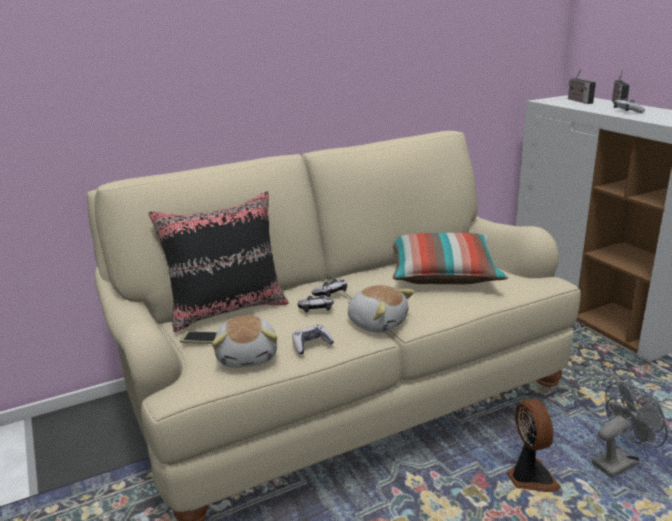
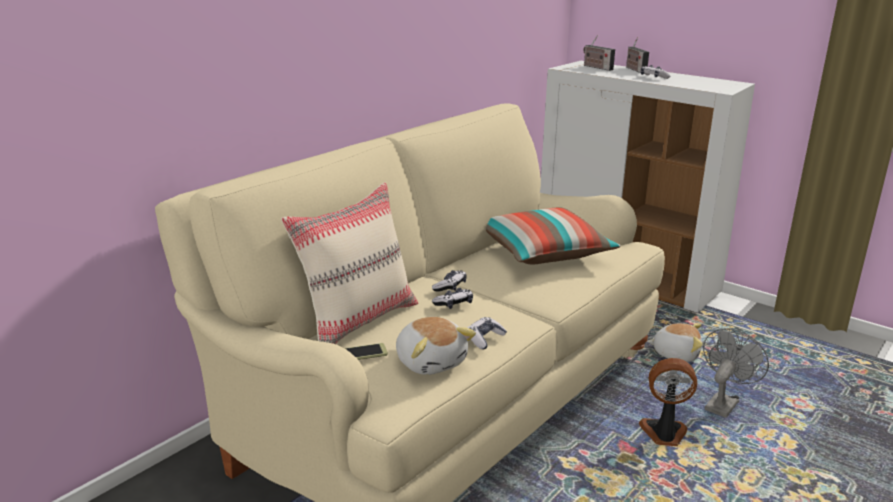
camera: 25 degrees left, 0 degrees up
(228, 309) = (358, 320): black pillow -> beige pillow
(377, 323) = (521, 308): plush toy -> plush toy (675, 353)
(530, 477) = (664, 434): fan -> fan turned 45 degrees counterclockwise

